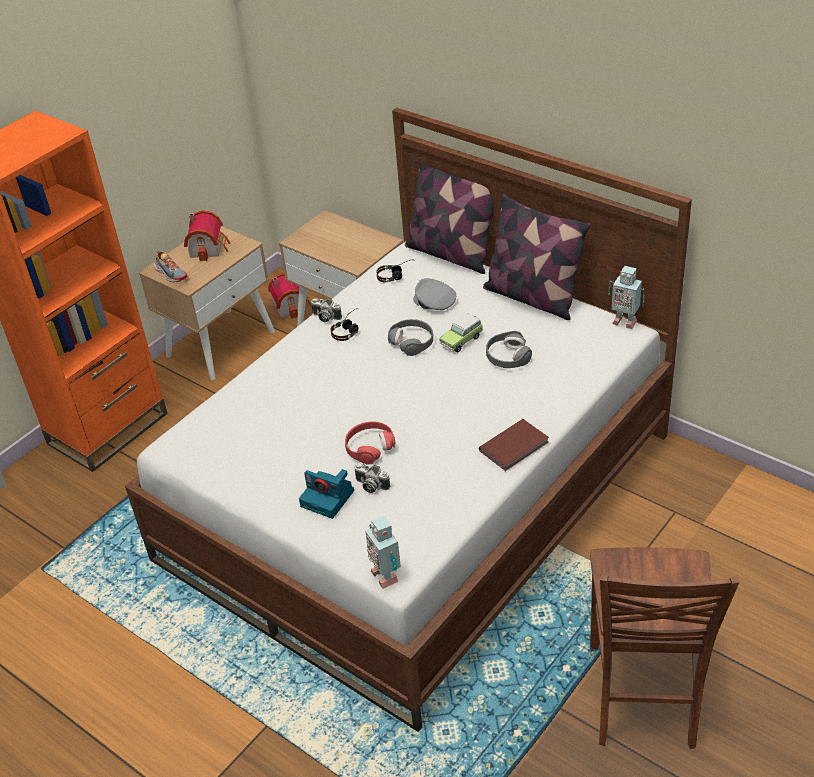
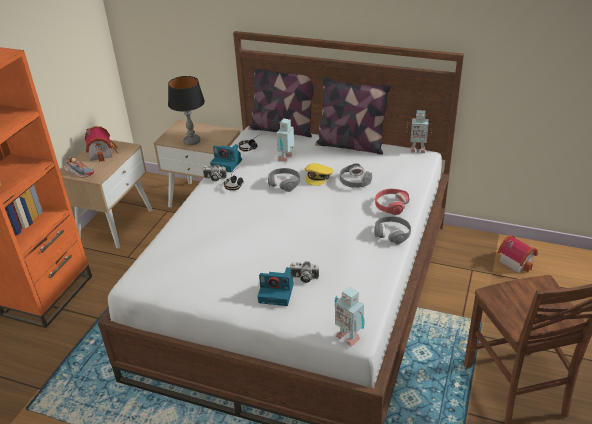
camera: 20 degrees left, 5 degrees down
(291, 305) = (158, 192): toy house -> toy house (516, 261)
(330, 249) = (192, 141): none -> table lamp
(351, 298) = (227, 164): none -> camera
(370, 447) = (290, 253): red headphones -> red headphones (391, 205)
(434, 302) = (286, 158): grey cap -> toy robot
(462, 340) = (318, 176): toy car -> yellow cap
(515, 447) = (392, 233): brown book -> grey headphones

